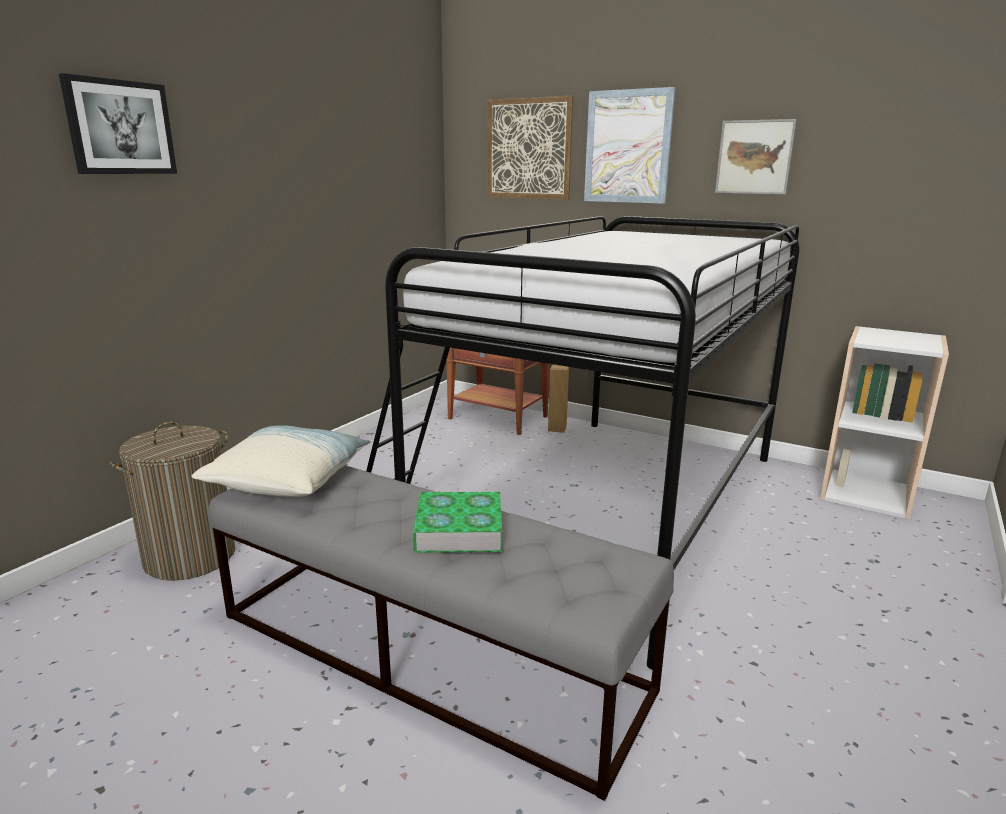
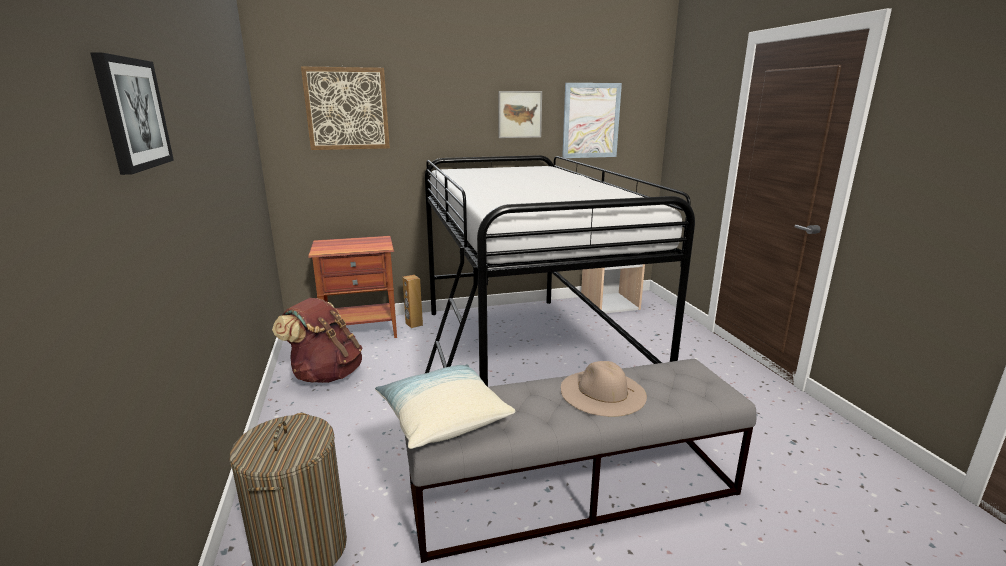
camera: 45 degrees left, 0 degrees up
(409, 443) = (326, 374): none -> brown backpack
(458, 530) = (602, 392): book -> beige hat
(627, 147) = (433, 107): picture -> picture (591, 121)

